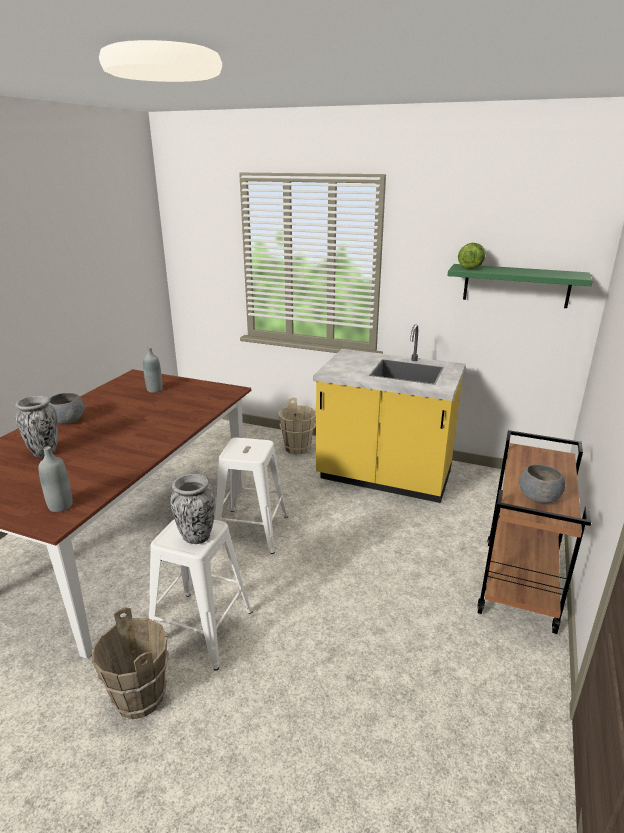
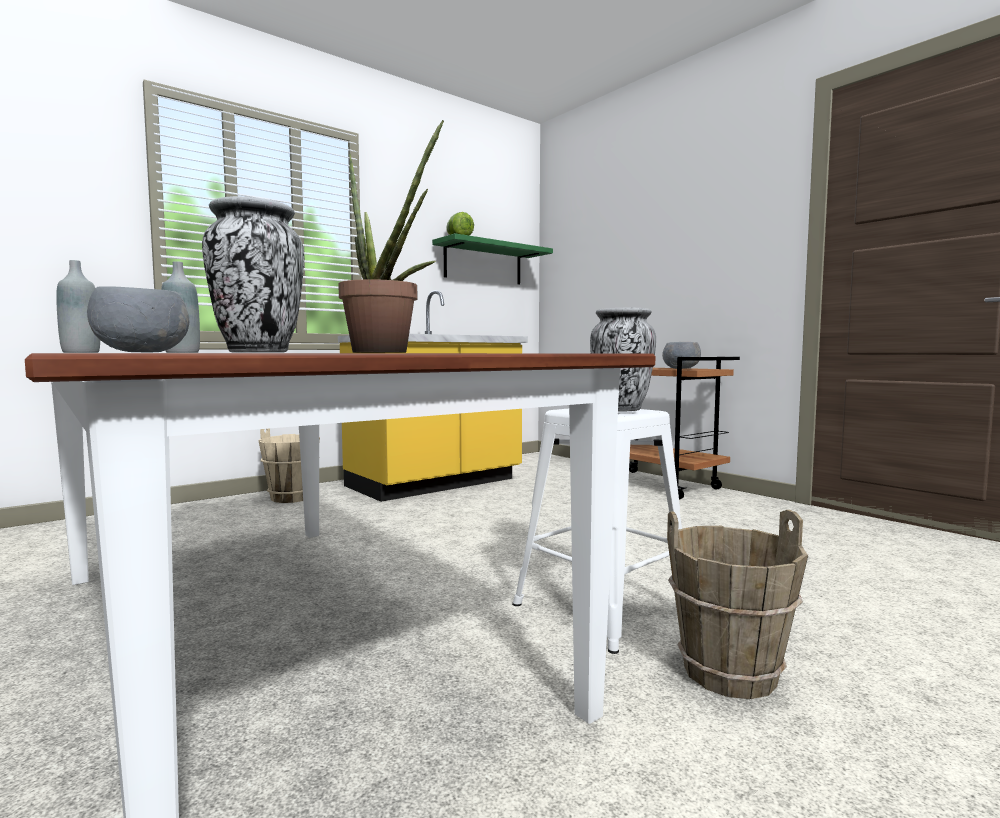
camera: 60 degrees left, 20 degrees down
(60, 506) = (531, 352): grey bottle -> grey bottle (81, 352)
(94, 461) = (387, 352): none -> potted plant
(252, 531) = (427, 546): white stool -> none

